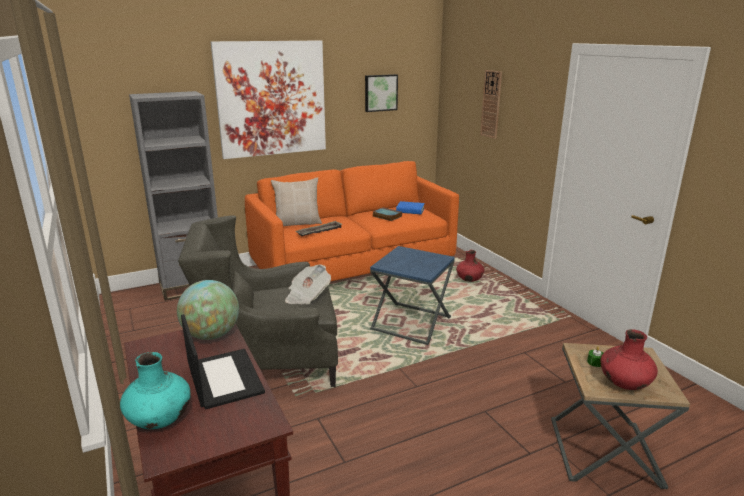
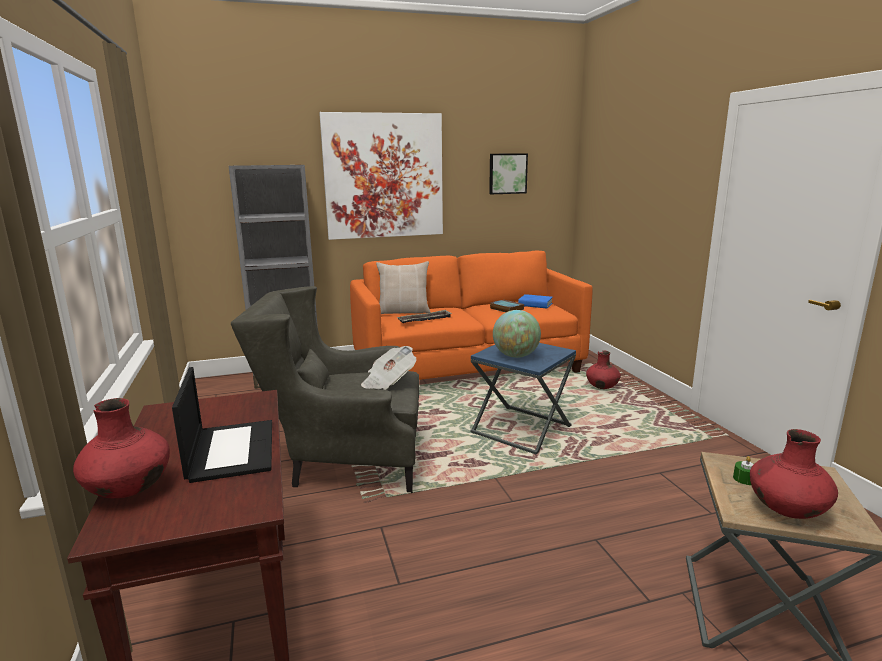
camera: 10 degrees right, 5 degrees down
(160, 420) = (129, 490): turquoise vase -> red vase
(211, 335) = (243, 404): globe -> globe (516, 356)
(491, 104) = (634, 181): wall clock -> none

